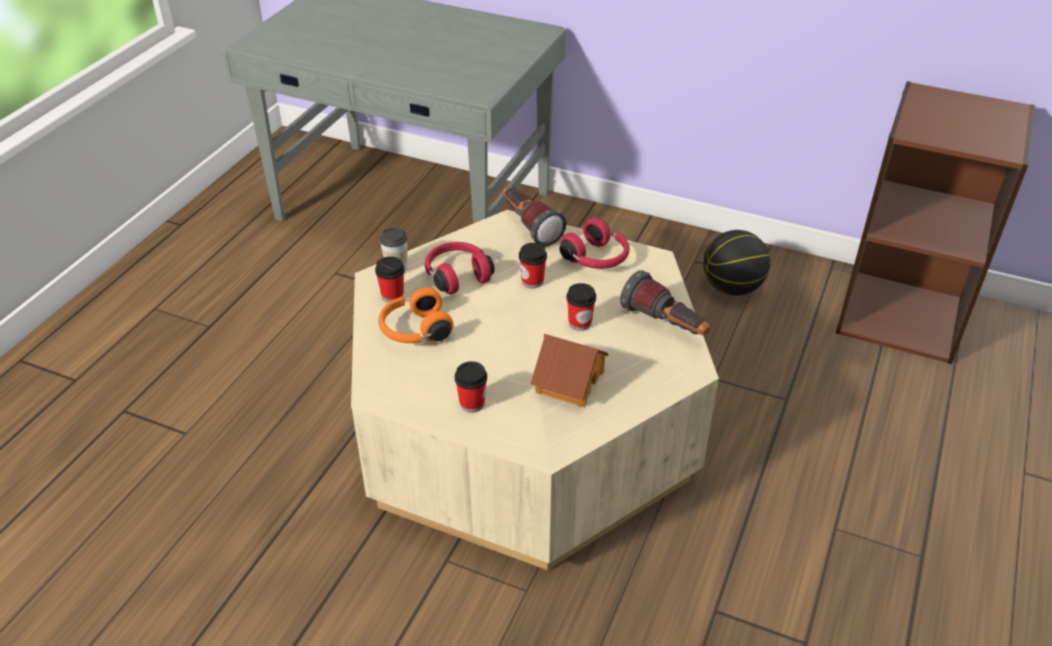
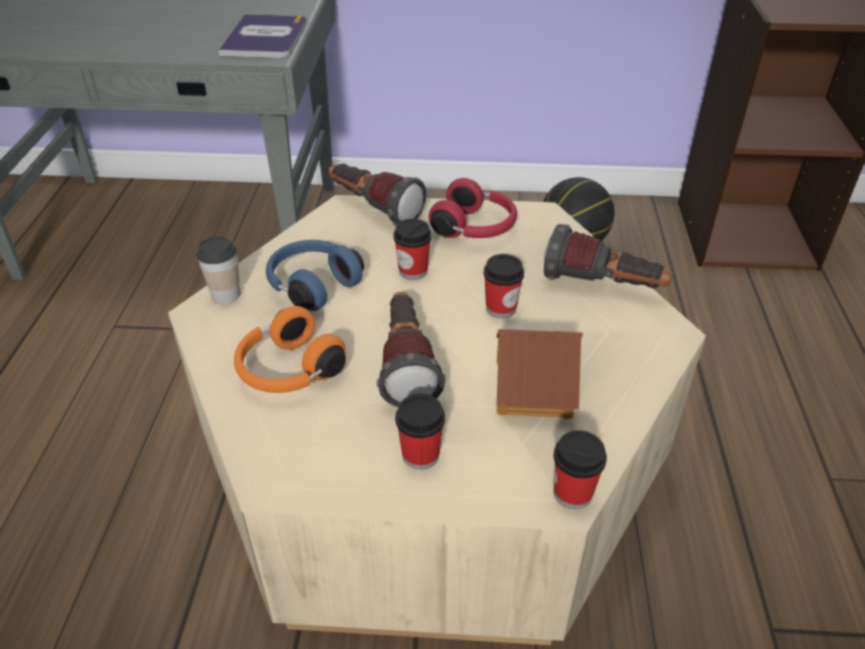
camera: 20 degrees left, 0 degrees up
(392, 295) = (235, 330): cup -> cup (572, 493)
(457, 275) = (312, 285): red headphones -> blue headphones
(484, 78) = (265, 38): none -> book
(493, 345) = (406, 364): none -> flashlight

